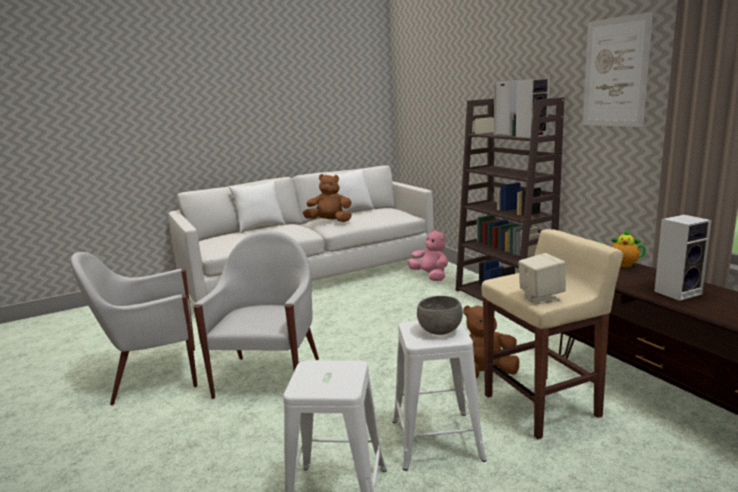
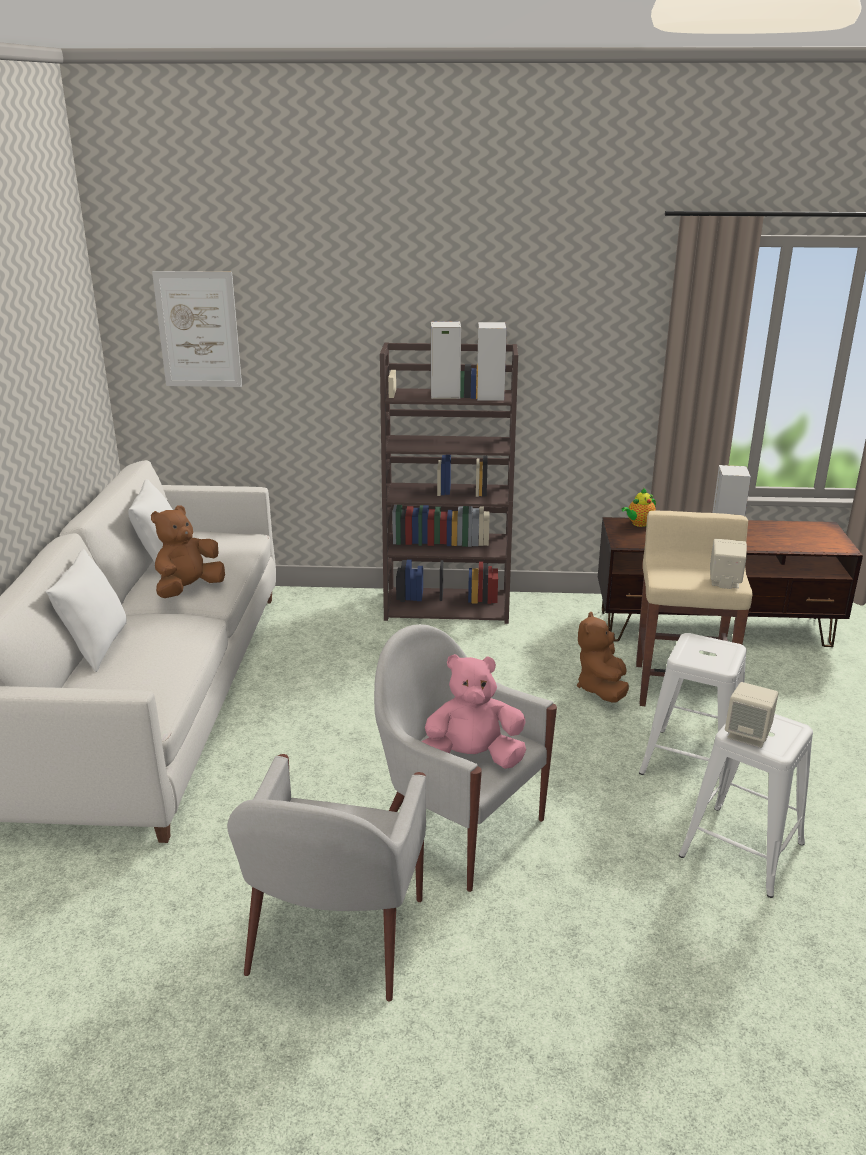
camera: 60 degrees left, 10 degrees up
(313, 371) = (748, 735): none -> beige speaker
(430, 276) = (315, 616): pink plush toy -> pink plush toy (471, 759)
(440, 331) = (710, 650): grey bowl -> none
(615, 72) = (586, 318): picture -> picture (198, 330)

